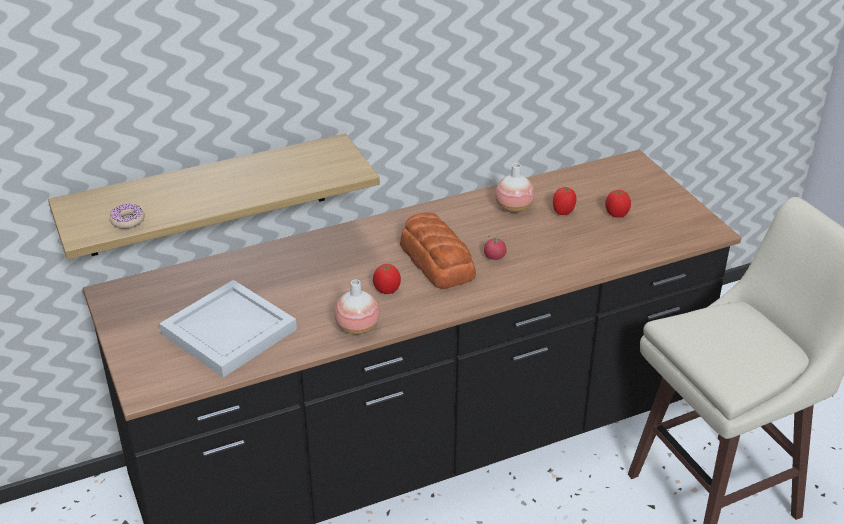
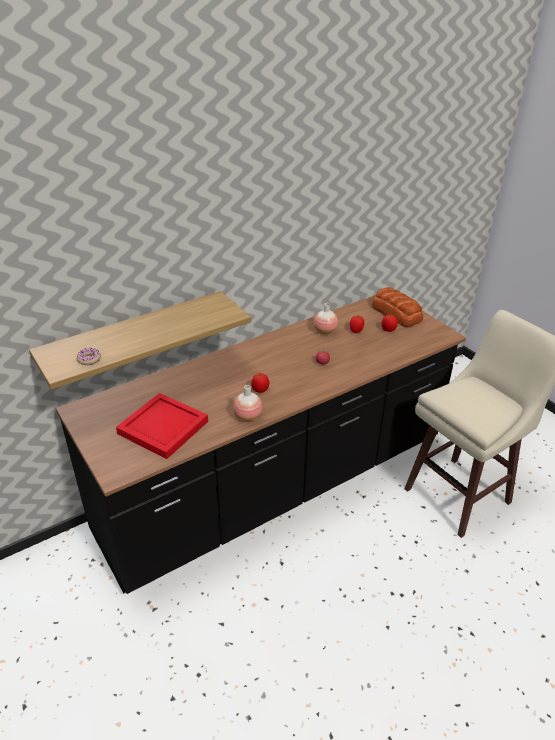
camera: 10 degrees left, 0 degrees up
(229, 330) = (163, 426): white tray -> red tray
(437, 260) = (286, 368): bread -> bread (396, 313)

